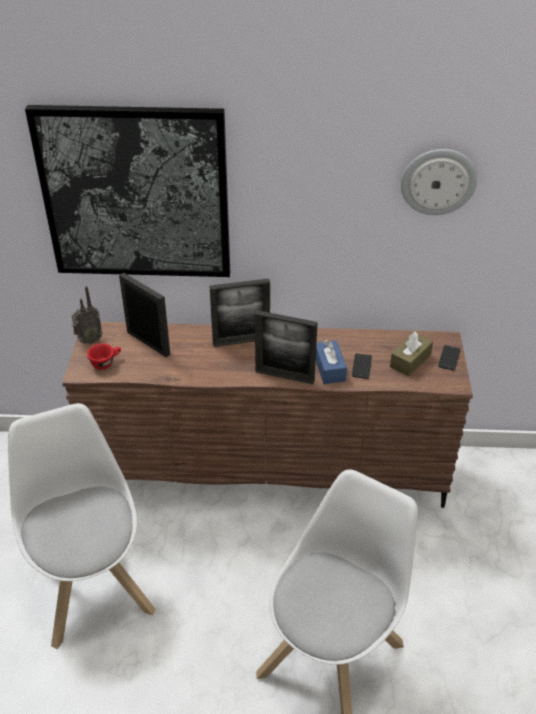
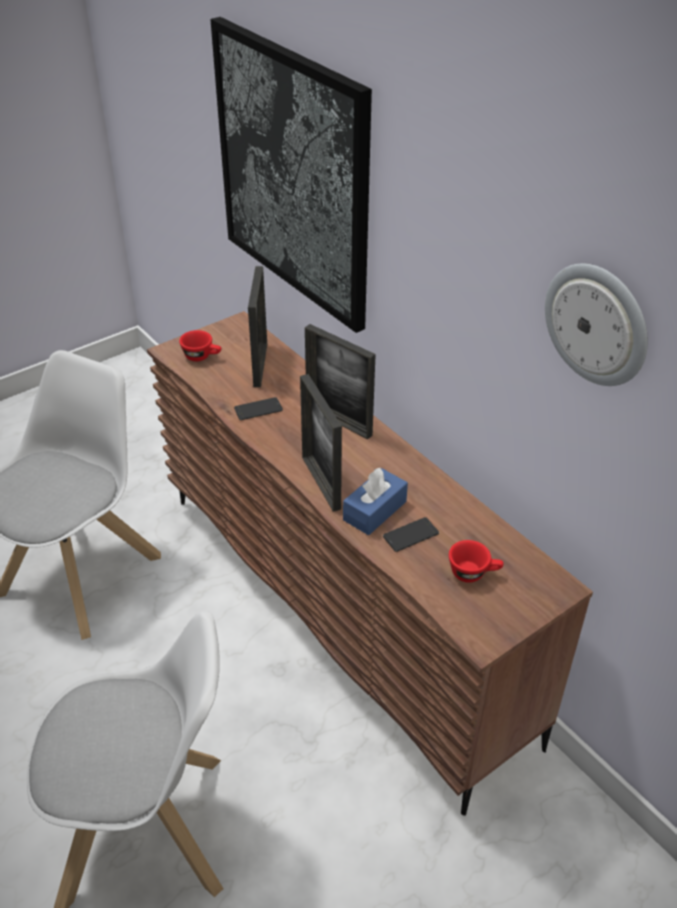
camera: 50 degrees right, 0 degrees up
(88, 340) = (221, 329): radio -> none
(410, 361) = (473, 573): brown tissue box -> red cup
(449, 358) = (525, 607): phone -> phone (258, 409)

